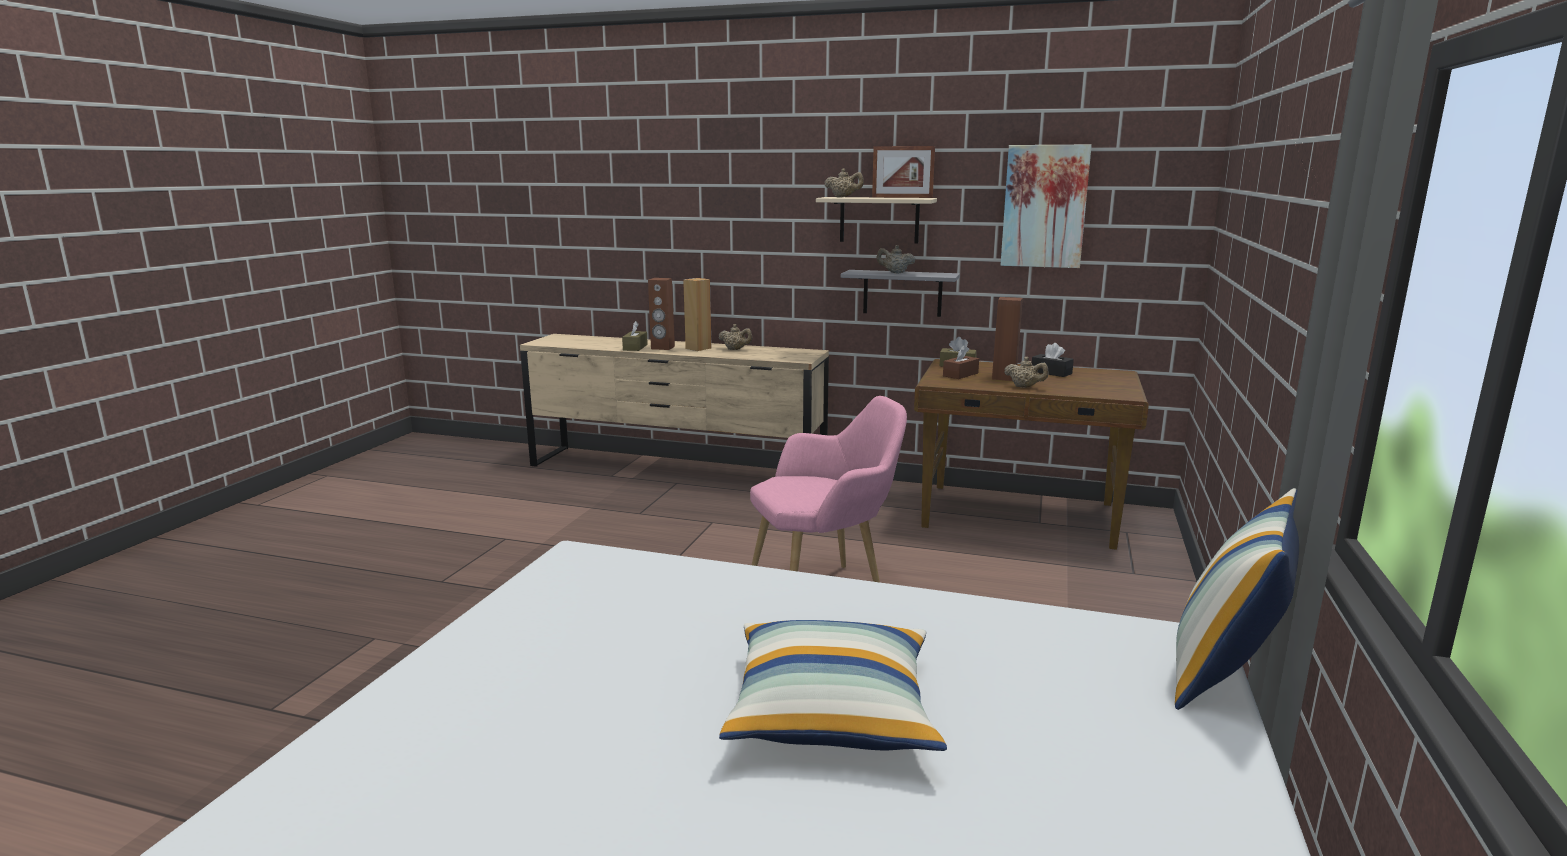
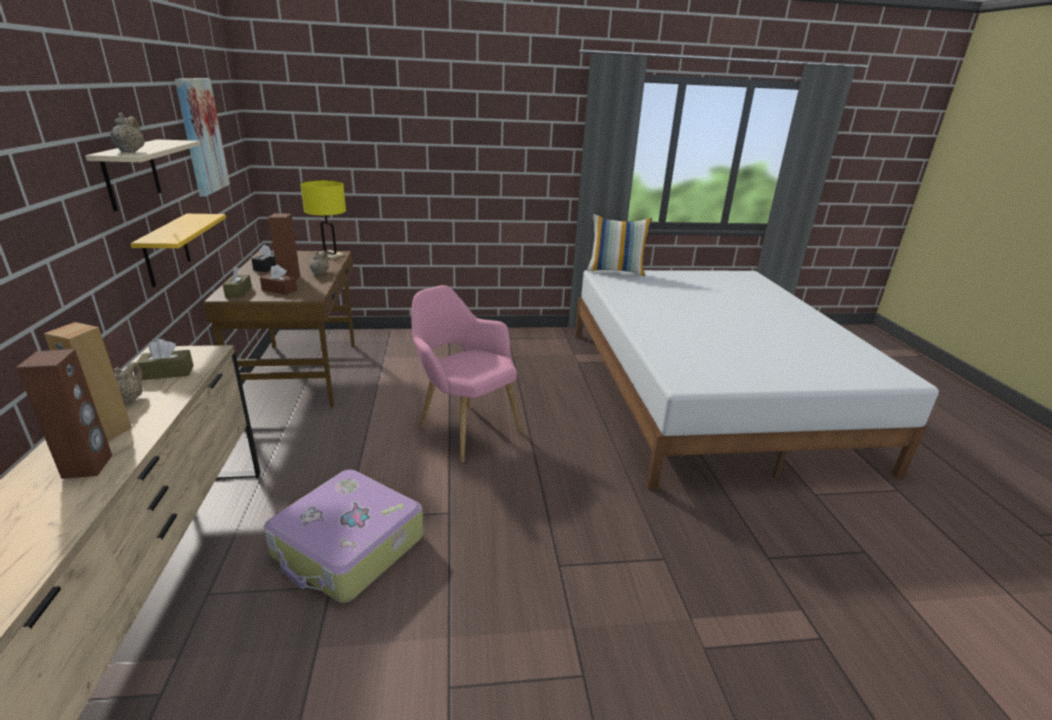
camera: 115 degrees left, 10 degrees up
(635, 347) = (72, 498): brown tissue box -> brown tissue box (167, 373)
(674, 520) = (348, 547): none -> suitcase
(832, 713) = (712, 311): pillow -> none
(895, 273) = (181, 228): beige teapot -> none
(902, 197) = (152, 143): picture frame -> none
(902, 293) = (166, 250): grey shelf -> yellow shelf
(1112, 392) = (330, 256): none -> yellow table lamp

